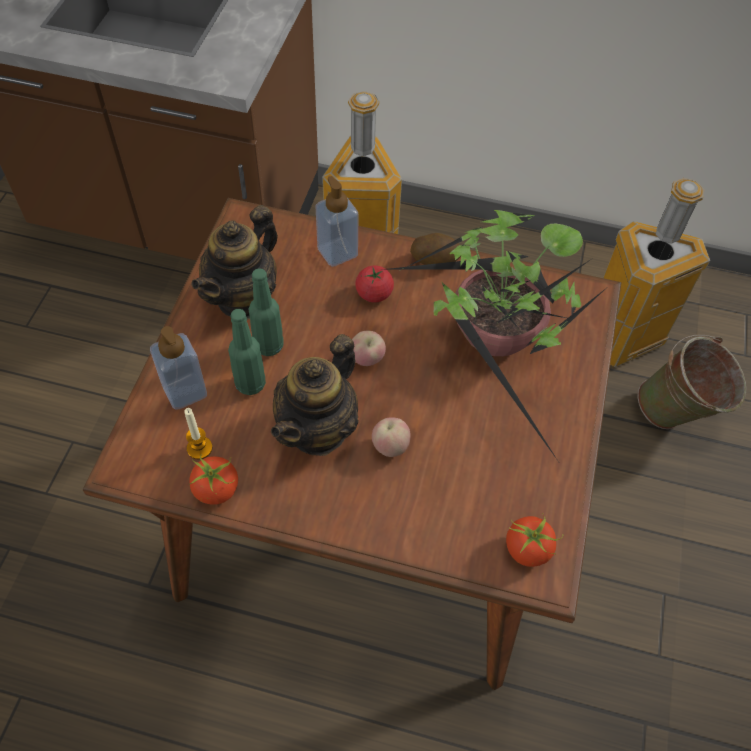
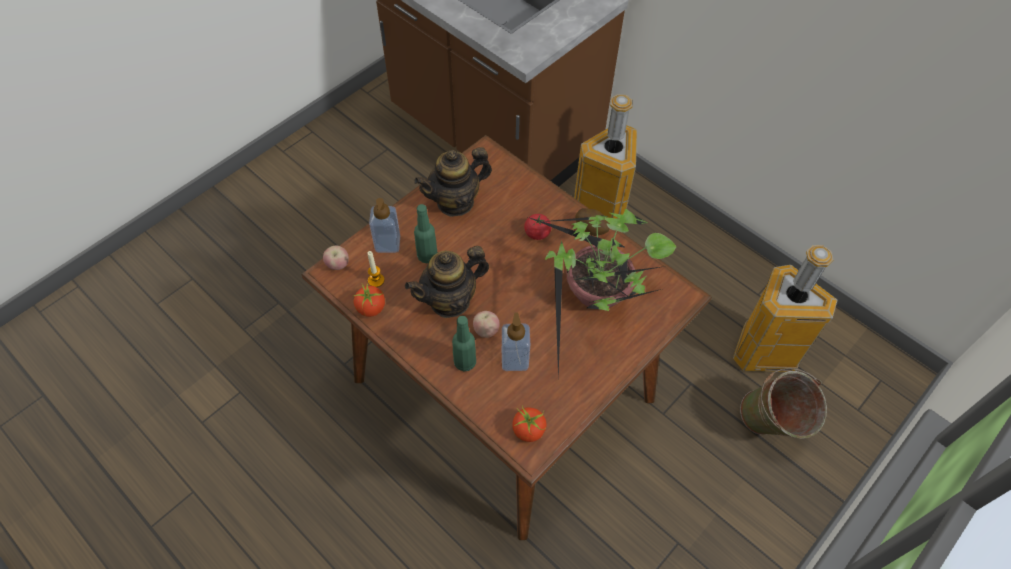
camera: 30 degrees right, 0 degrees up
(269, 345) = (452, 238): green bottle -> green bottle (465, 362)
(337, 252) = (531, 197): soap dispenser -> soap dispenser (515, 359)
(366, 359) = (506, 272): apple -> apple (338, 265)

